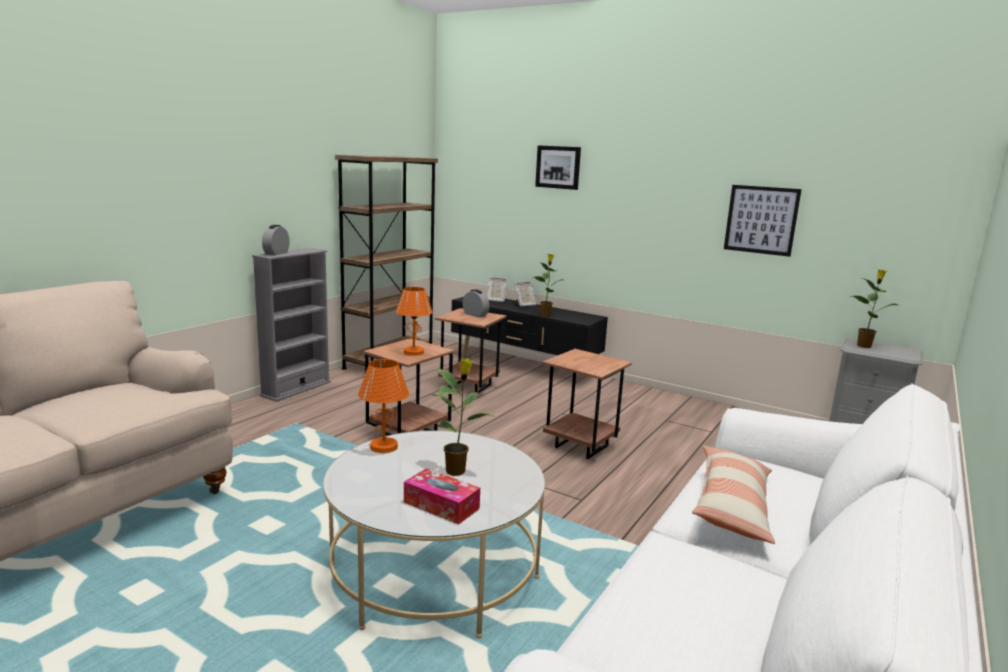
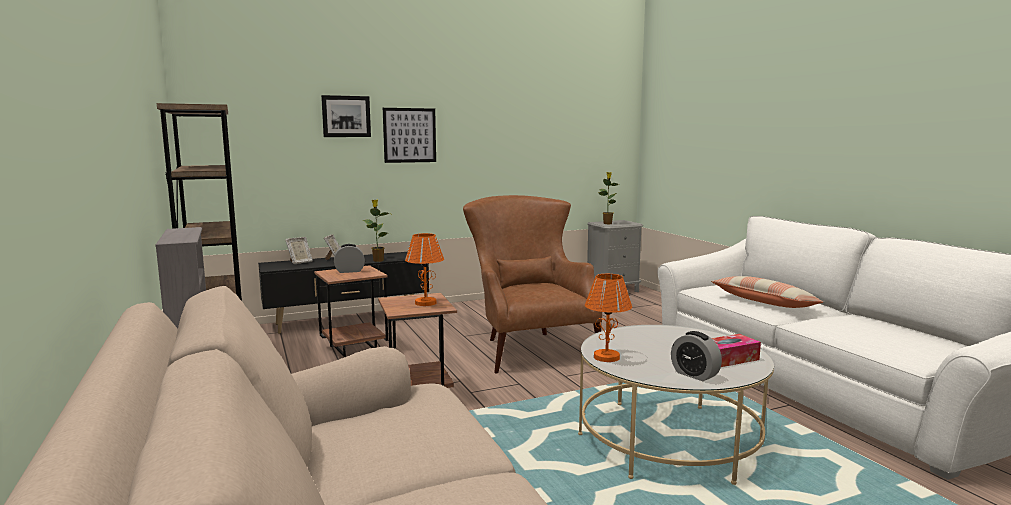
camera: 55 degrees left, 5 degrees down
(276, 253) = (177, 237): alarm clock -> alarm clock (694, 375)
(457, 471) = (672, 345): potted plant -> none
(581, 446) = (527, 346): brown side table -> brown armchair
(761, 220) = (525, 149): picture -> picture (409, 135)

